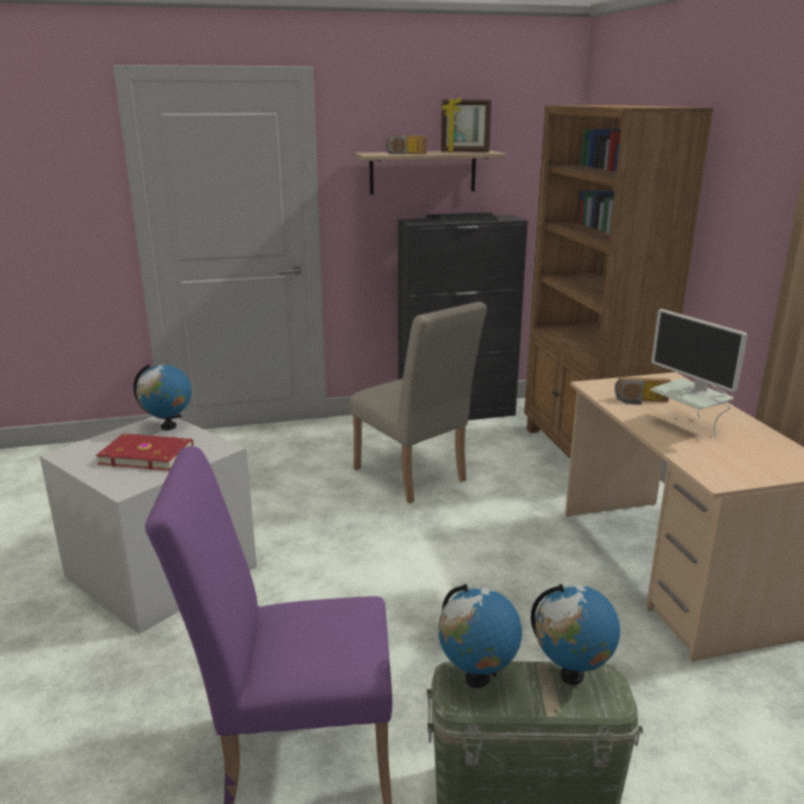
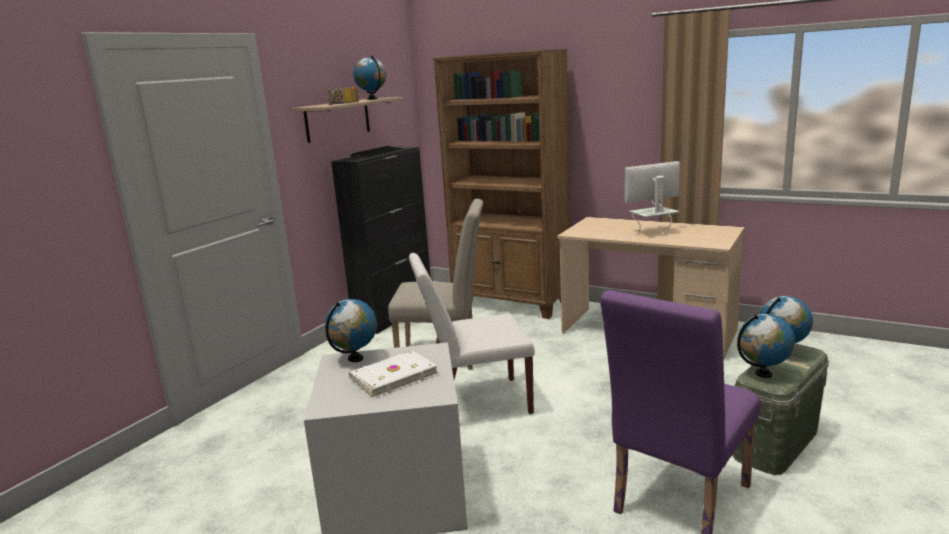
camera: 45 degrees left, 5 degrees down
(146, 455) = (392, 376): red book -> white book
(349, 536) = (476, 403): none -> white chair
(465, 152) = (372, 99): picture frame -> globe
(641, 401) = (610, 231): radio -> none
(688, 425) = (653, 232): monitor -> monitor turned 150 degrees clockwise

